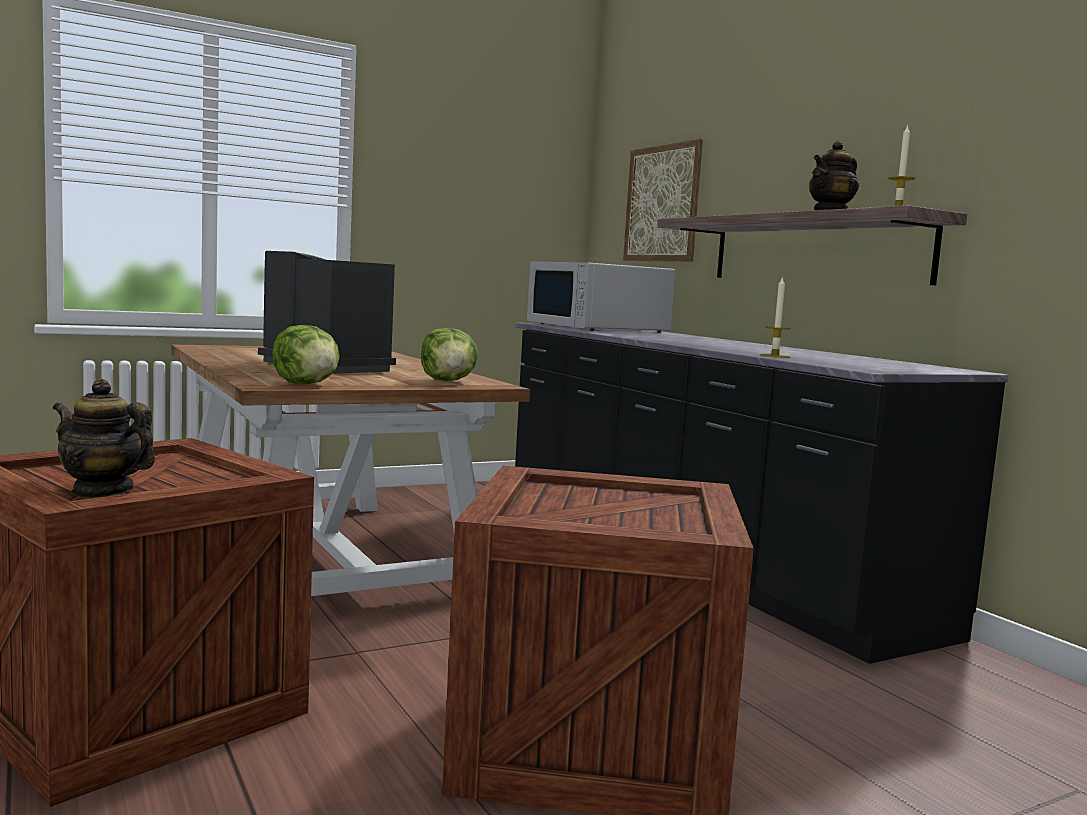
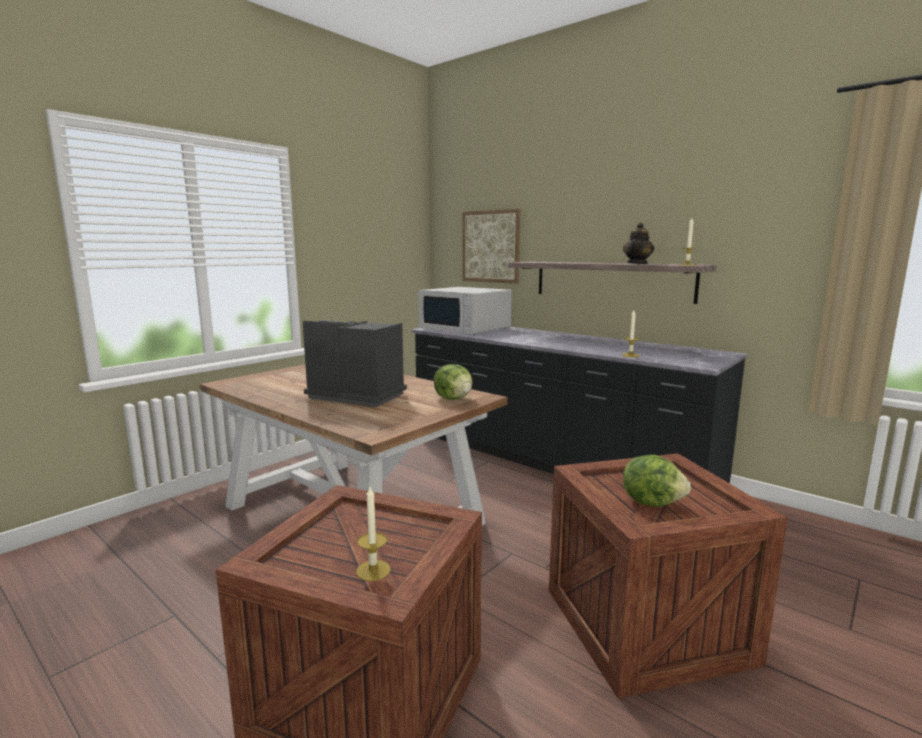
camera: 20 degrees left, 5 degrees up
(102, 491) = (373, 570): teapot -> candle
(307, 384) = (391, 425): lettuce -> lettuce (652, 502)

